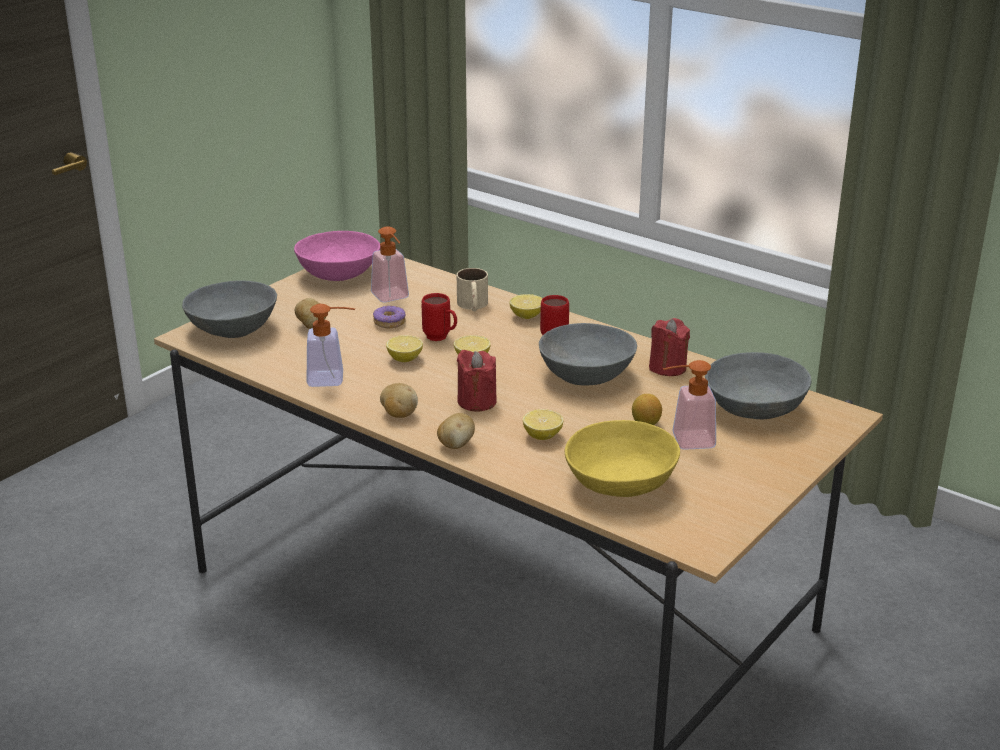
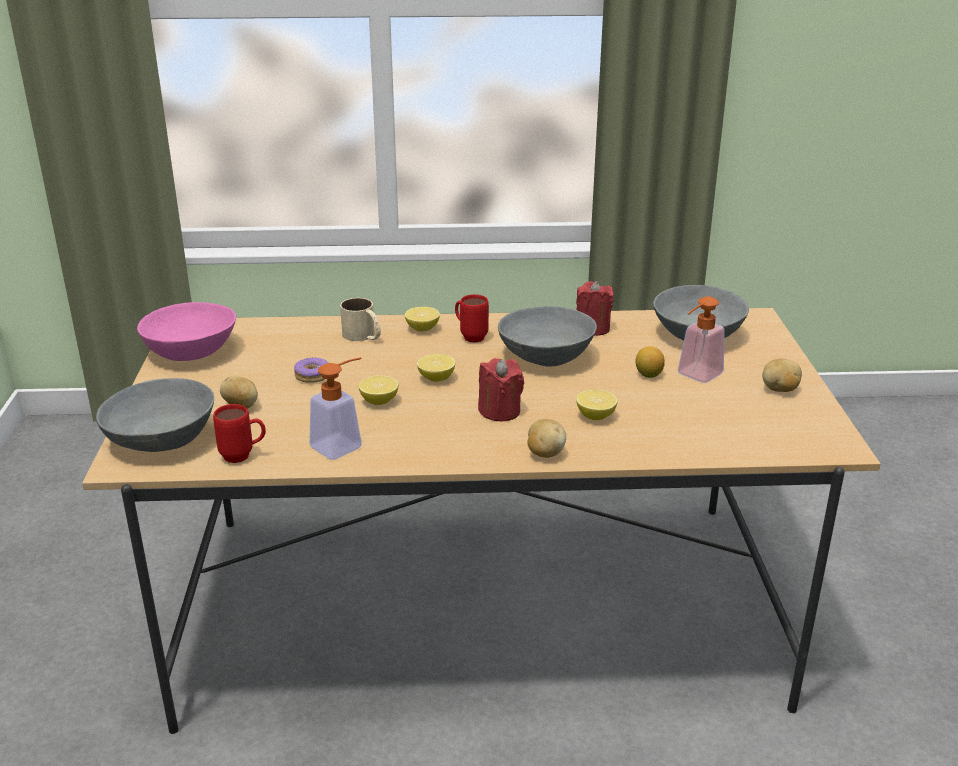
camera: 40 degrees left, 0 degrees up
(392, 298) = (280, 354): soap dispenser -> none
(398, 414) = (454, 449): potato -> potato (779, 390)
(441, 338) = (381, 372): red mug -> red mug (243, 456)
(620, 483) = (709, 426): yellow bowl -> none

